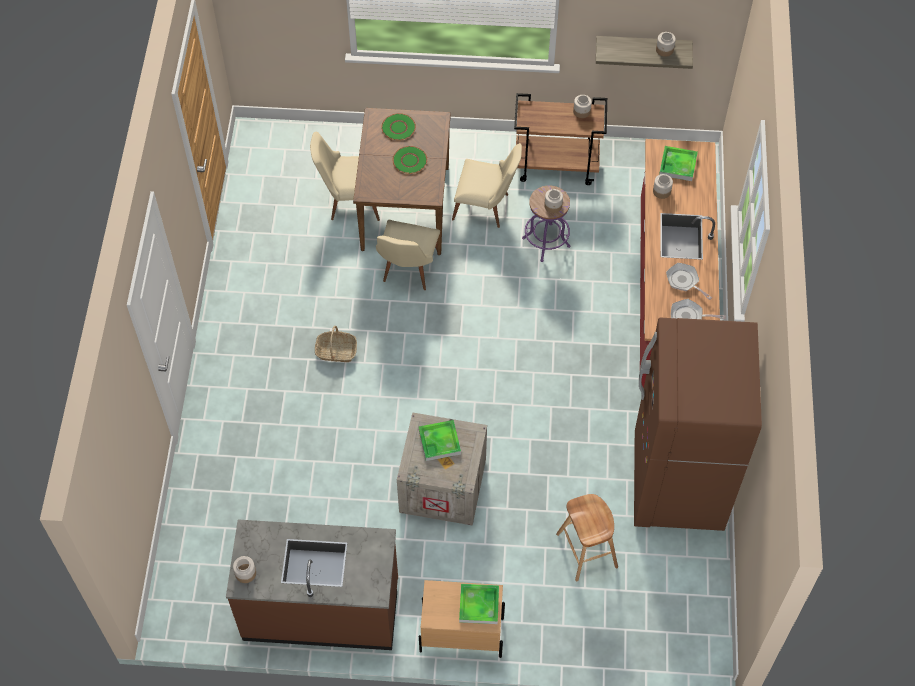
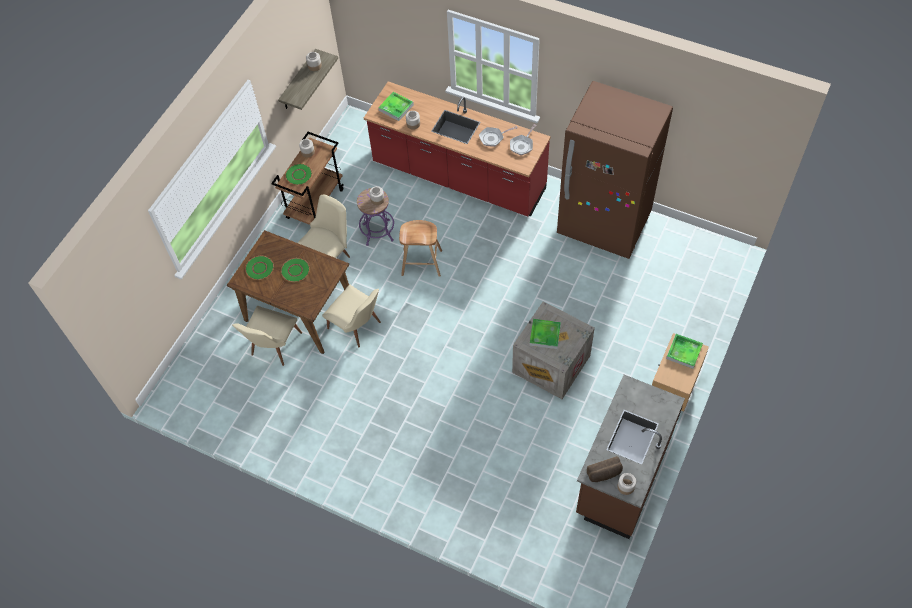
camera: 65 degrees left, 0 degrees up
(254, 546) = (604, 474): none -> bread
(336, 351) = (406, 399): basket -> none
(545, 116) = (299, 175): none -> green plate
(586, 550) = (634, 293): brown stool -> brown stool (421, 263)

